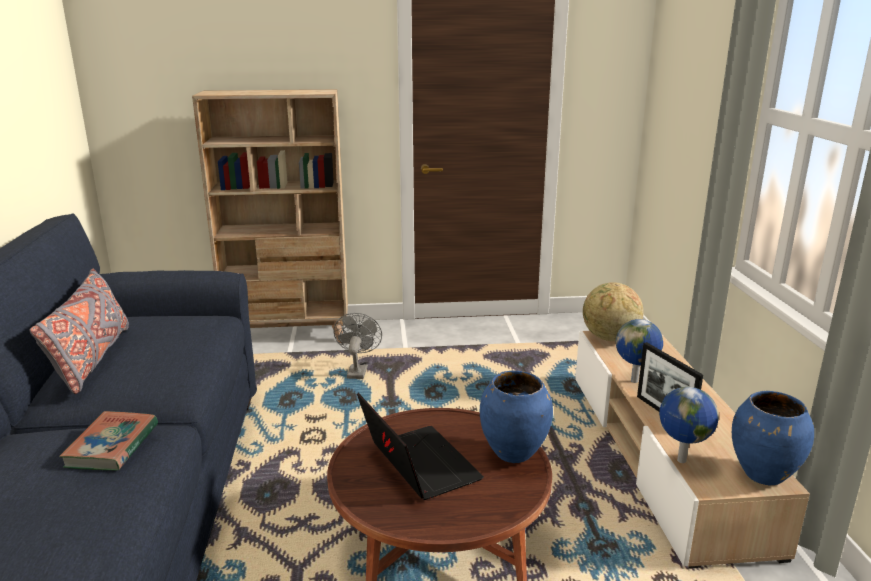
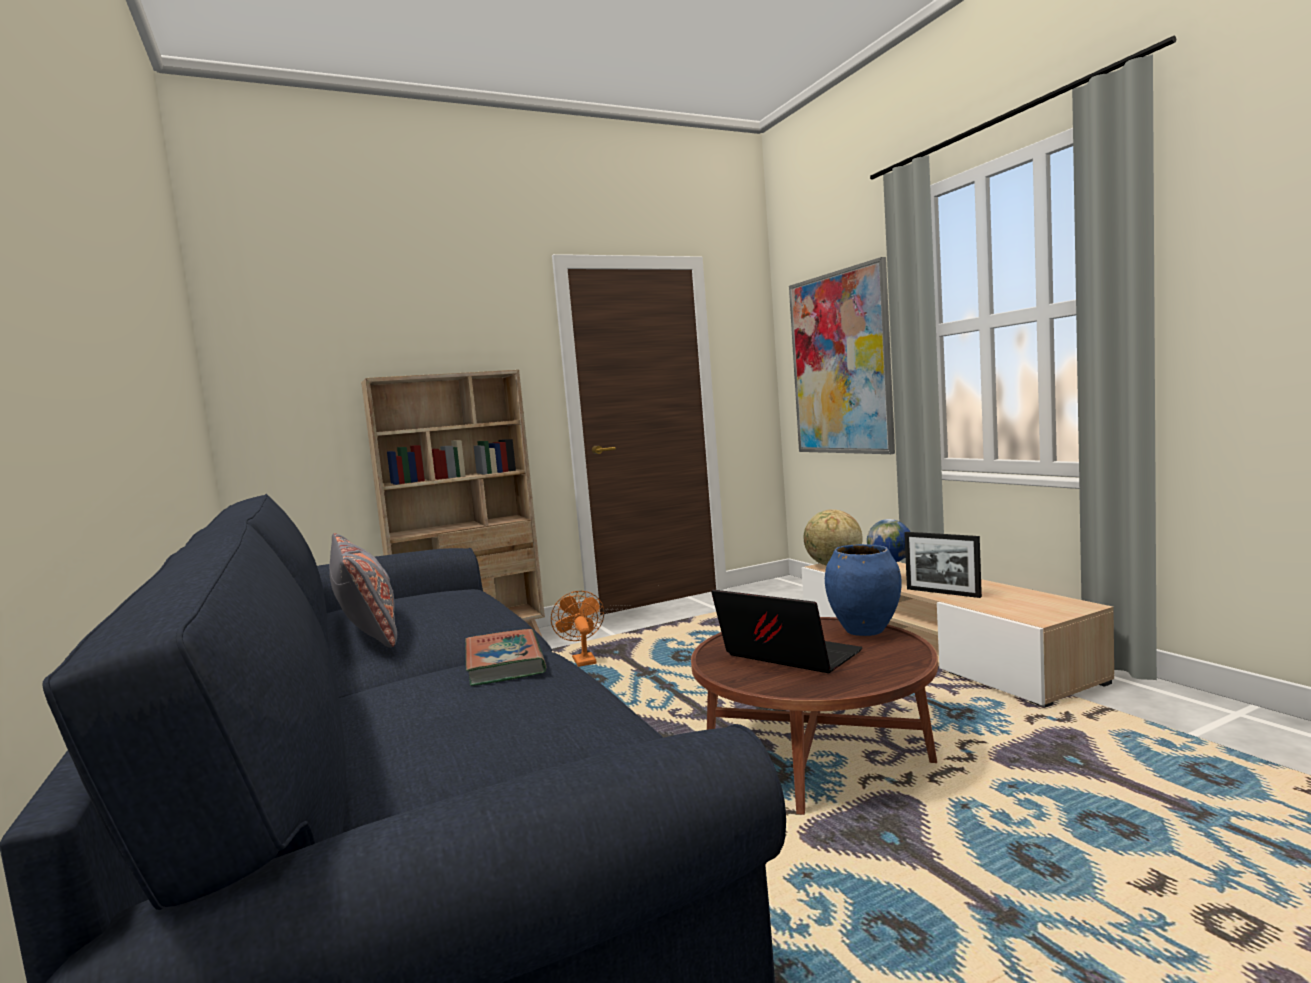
camera: 20 degrees left, 15 degrees down
(357, 370) = (582, 659): grey fan -> orange fan
(680, 460) = (995, 612): globe -> none
(689, 115) = (840, 363): none -> picture
(764, 475) = (1068, 605): blue vase -> none

